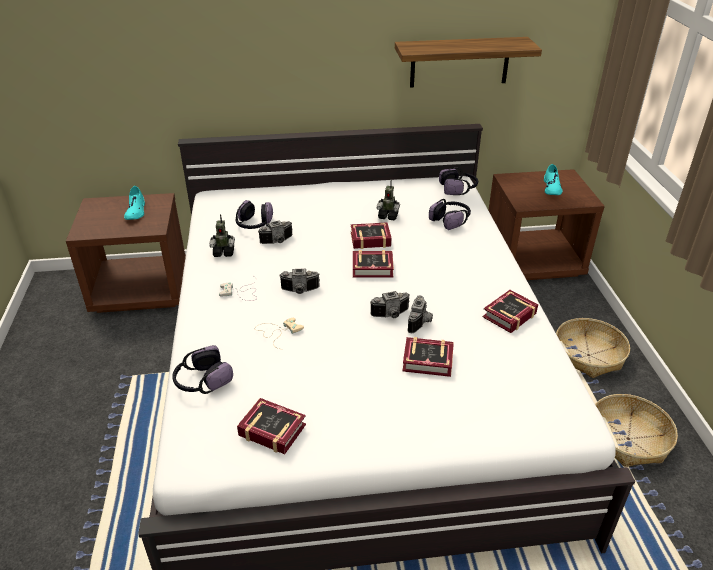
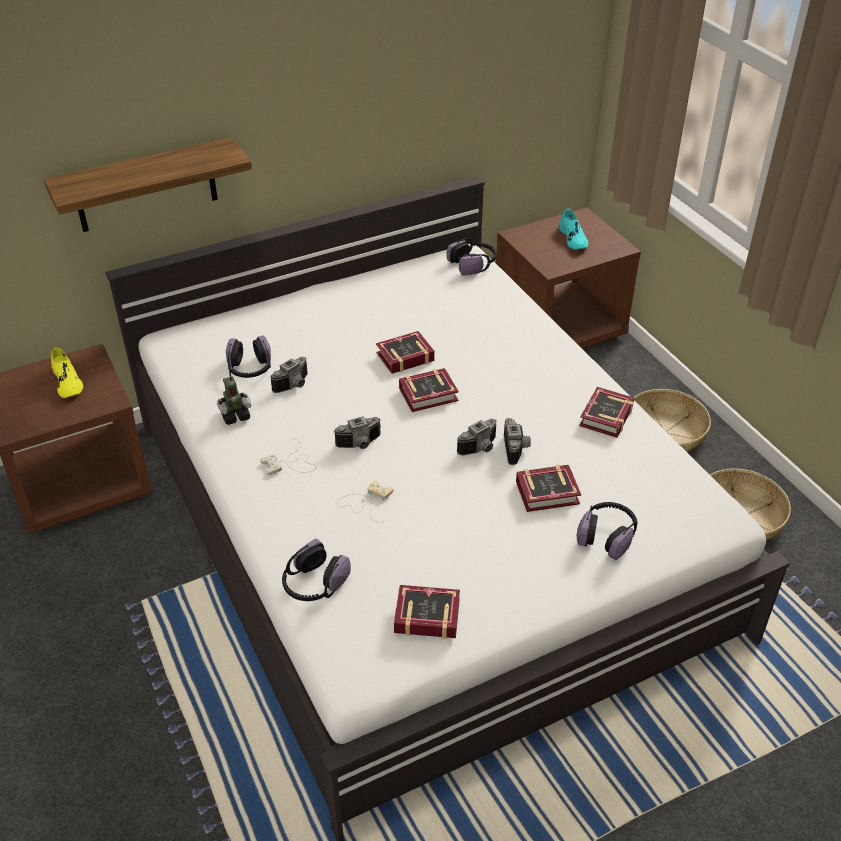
camera: 20 degrees left, 5 degrees up
(136, 211) = (67, 382): turquoise shoe -> yellow shoe
(388, 216) = (409, 320): toy robot -> none
(450, 220) = (485, 310): headphones -> headphones (607, 536)
(459, 62) = (448, 106): shelf -> shelf (146, 186)

